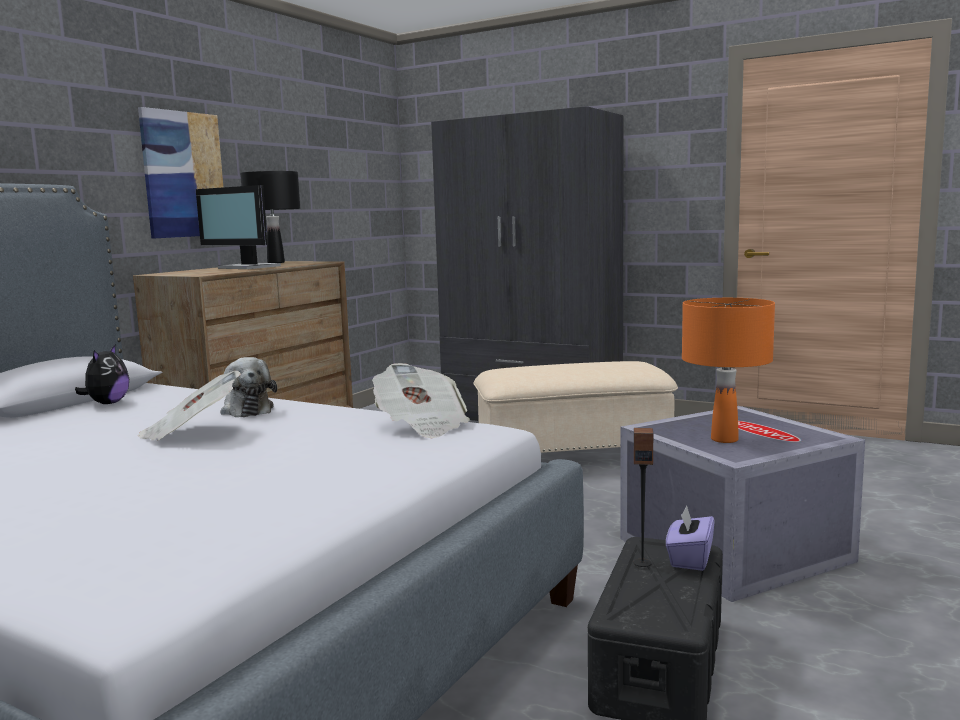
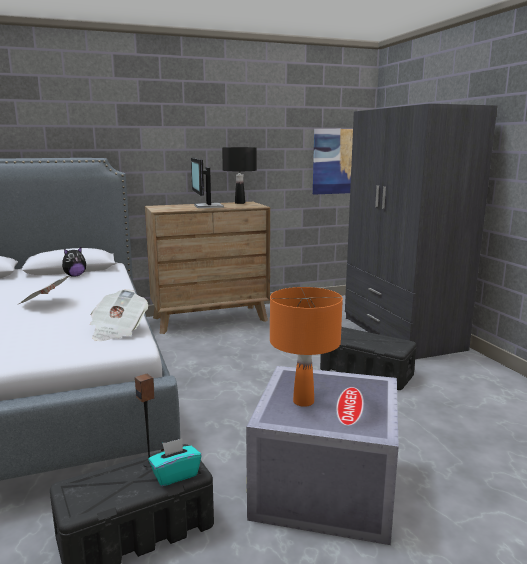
camera: 40 degrees right, 5 degrees up
(183, 174) = (185, 149): picture -> picture (334, 161)
(247, 410) = (98, 295): plush toy -> none
(573, 456) = (366, 373): beige ottoman -> black storage box
(689, 558) = (175, 475): purple tissue box -> turquoise tissue box

